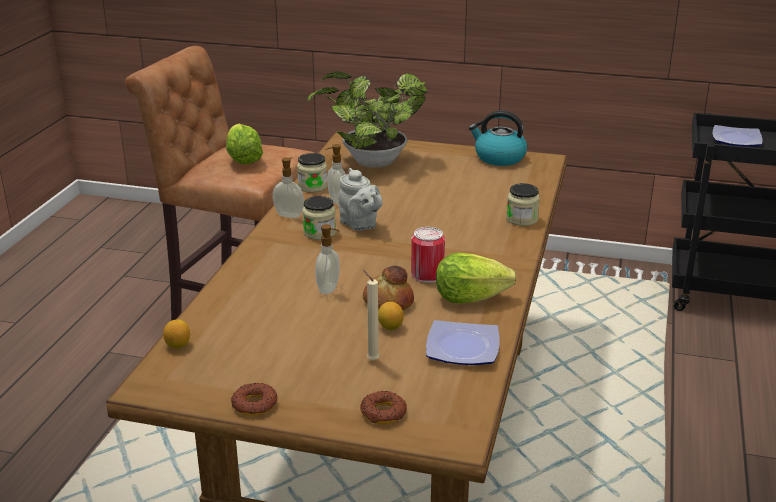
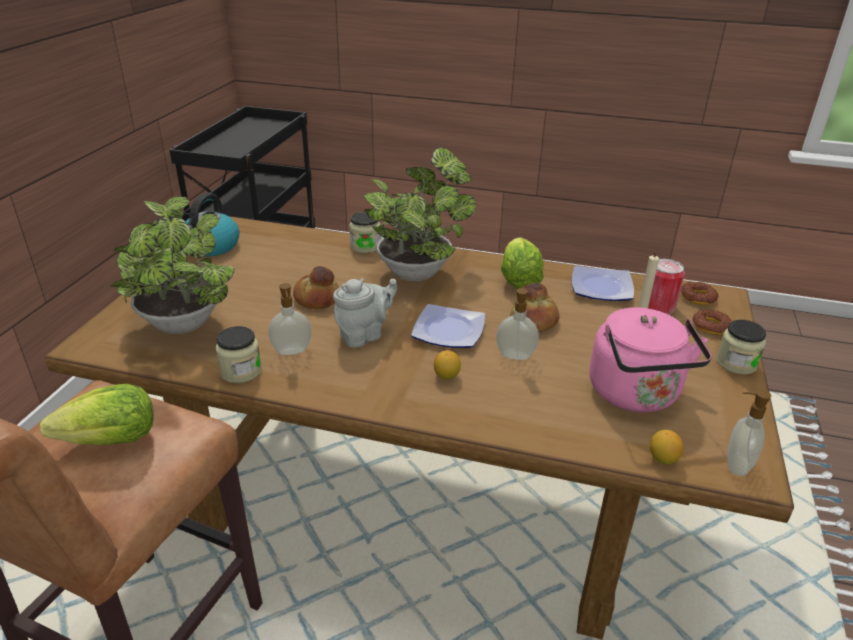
camera: 90 degrees left, 5 degrees up
(254, 404) = (739, 395): donut -> donut (698, 297)
(262, 344) = (636, 395): none -> pink kettle
(289, 215) = (326, 388): soap dispenser -> soap dispenser (736, 465)
(319, 233) = (381, 363): jar -> jar (736, 363)
(390, 327) = (580, 320): lemon -> lemon (446, 376)
(416, 204) = (316, 298): none -> bread
(427, 274) = (478, 298): can -> can (659, 306)
(478, 245) = (417, 270): none -> potted plant
(737, 140) = (220, 151): plate -> plate (450, 330)

